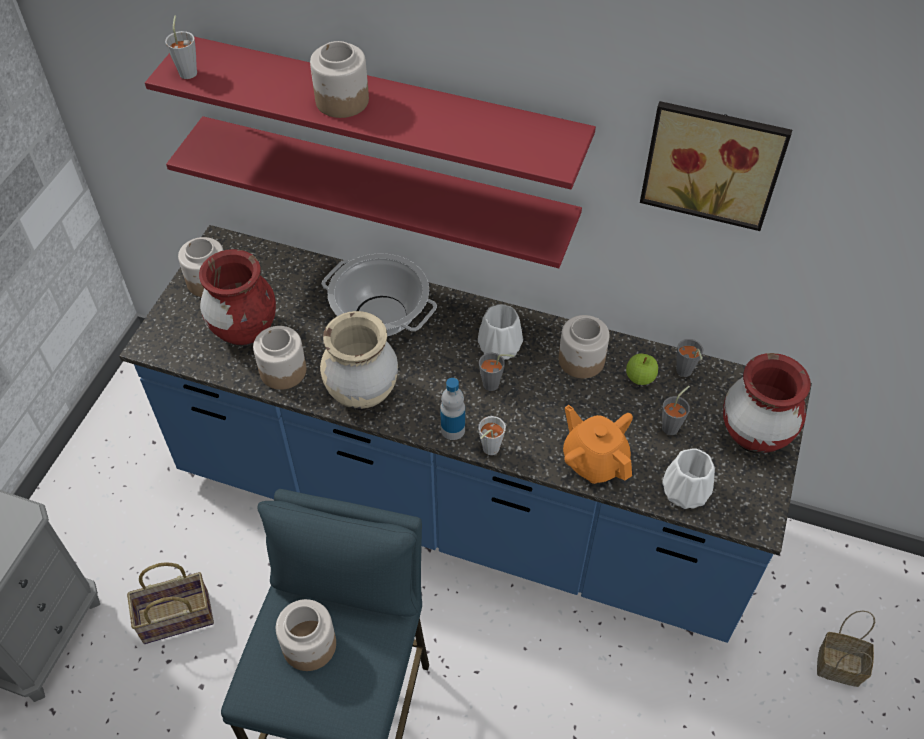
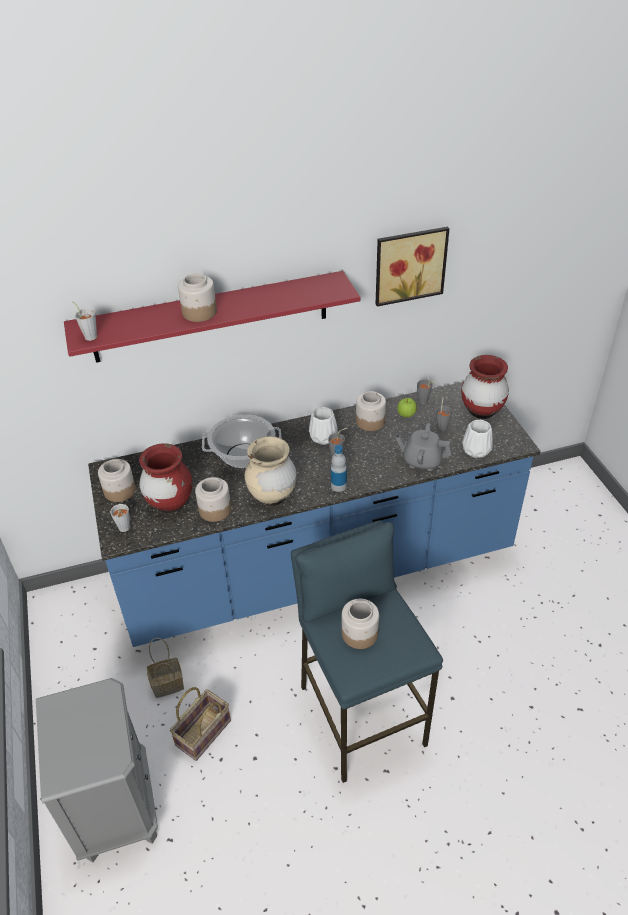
camera: 35 degrees left, 10 degrees down
(387, 187) = (216, 372): red shelf -> none
(488, 450) = (366, 485): grey cup -> grey cup (123, 529)
(594, 461) = (422, 460): orange teapot -> grey teapot
(841, 665) = (564, 529): basket -> basket (168, 683)

